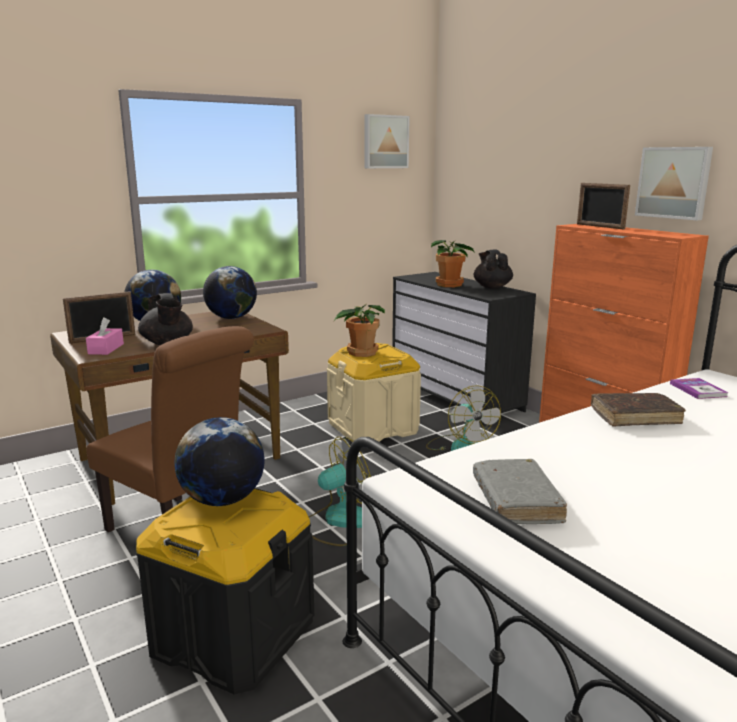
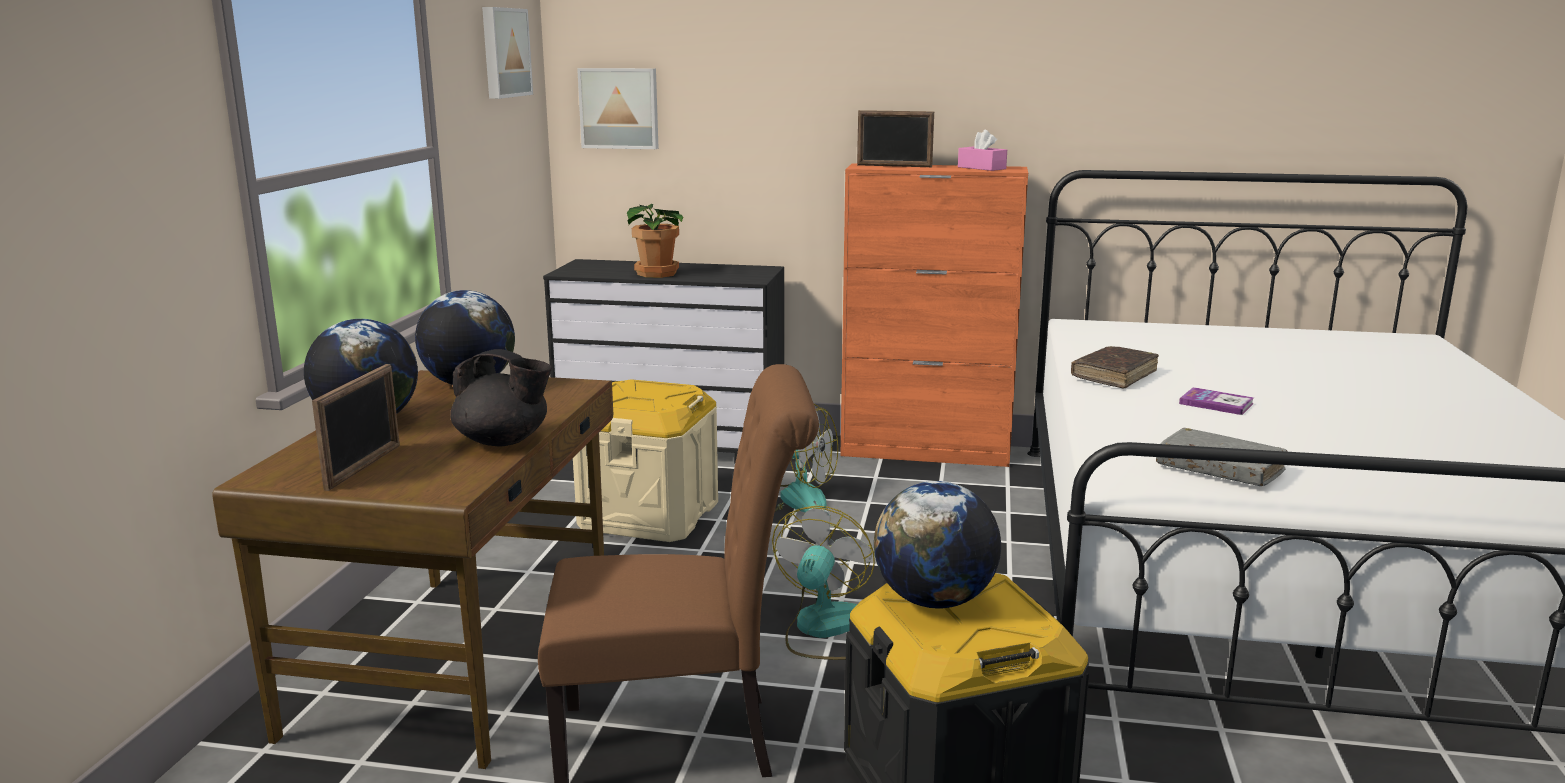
camera: 45 degrees left, 0 degrees up
(106, 349) = (430, 477): pink tissue box -> pink tissue box (981, 168)
(361, 352) = (630, 399): potted plant -> none
(492, 287) = (715, 267): black teapot -> none
(674, 182) = (972, 106): picture -> picture (619, 108)
(698, 390) = (1093, 339): book -> book (1216, 403)

